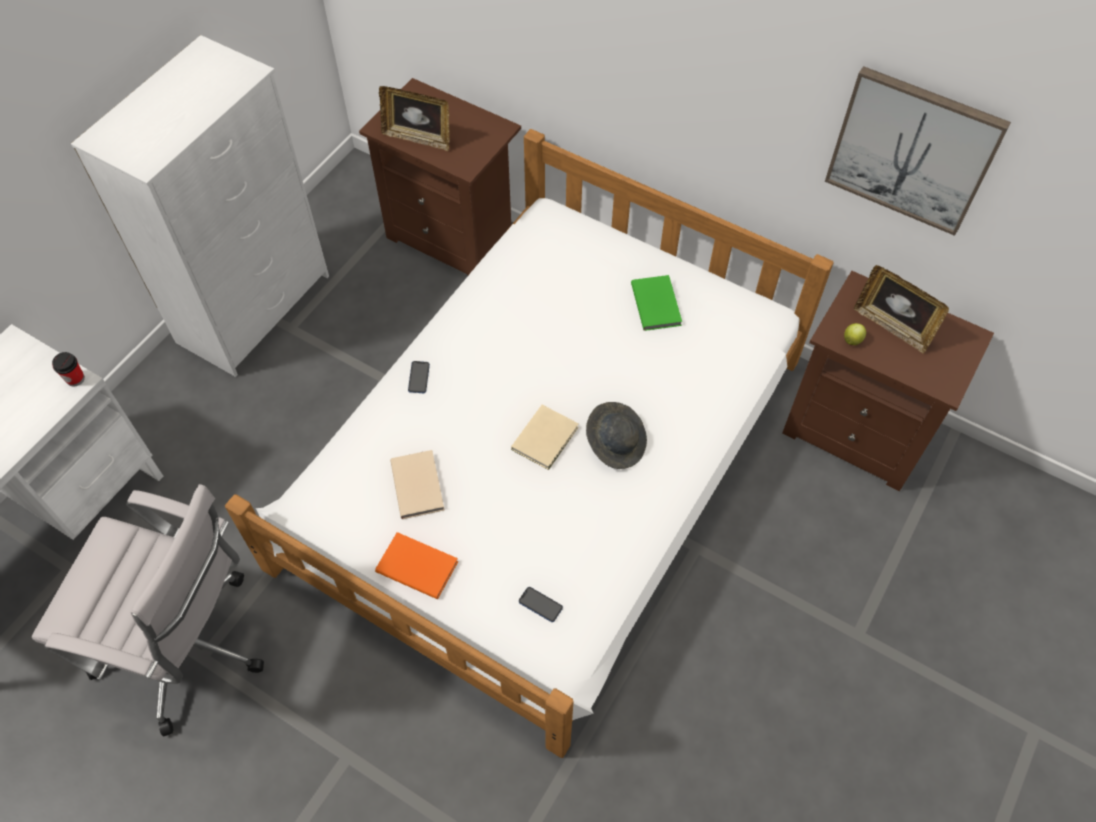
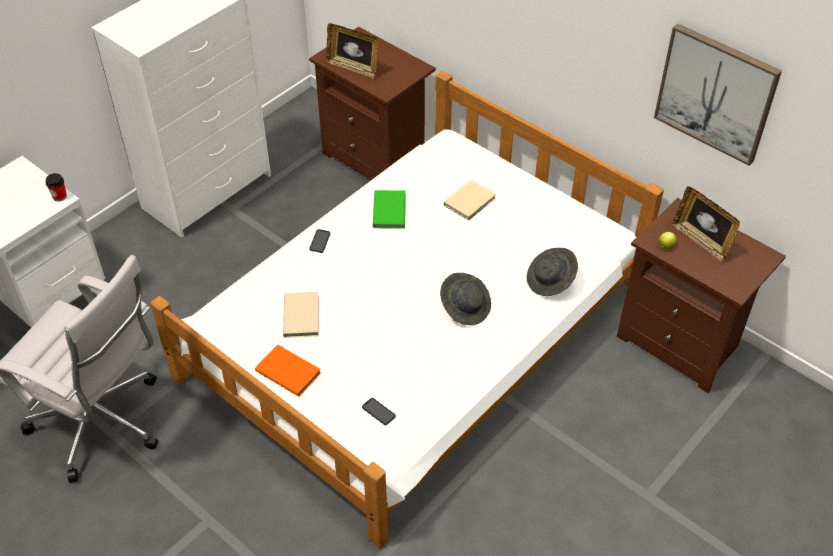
camera: 10 degrees right, 10 degrees down
(546, 437) = (411, 296): beige book -> beige book (471, 201)
(657, 303) = (522, 213): green book -> green book (390, 210)
(710, 391) = (551, 281): none -> grey hat

